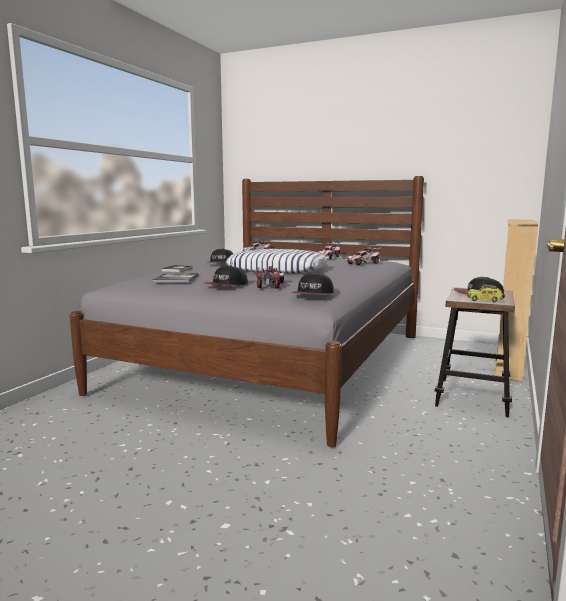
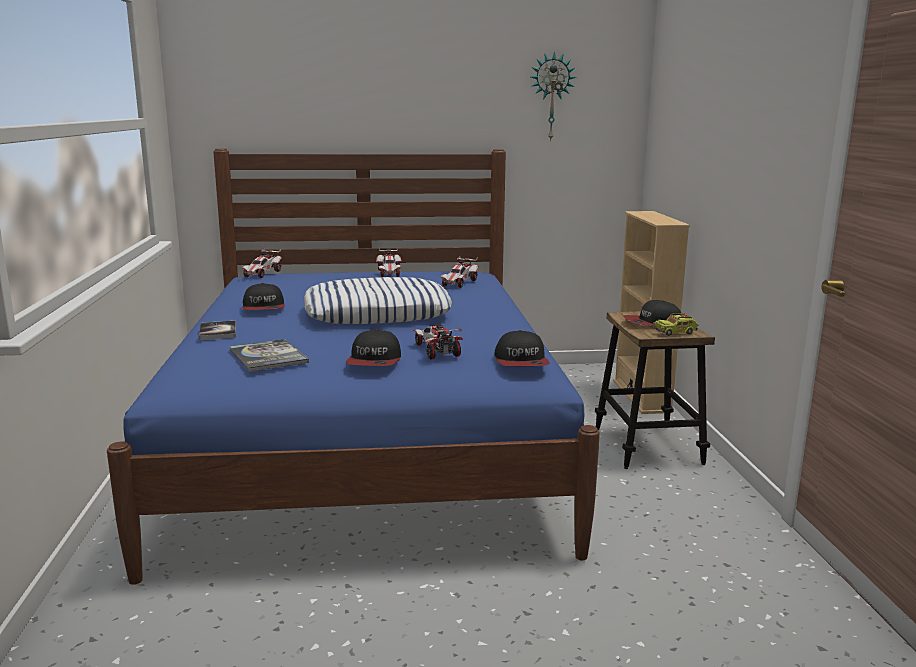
camera: 30 degrees left, 5 degrees up
(275, 361) = (366, 445): grey bed -> blue bed
(463, 137) = (551, 97): none -> wall clock

